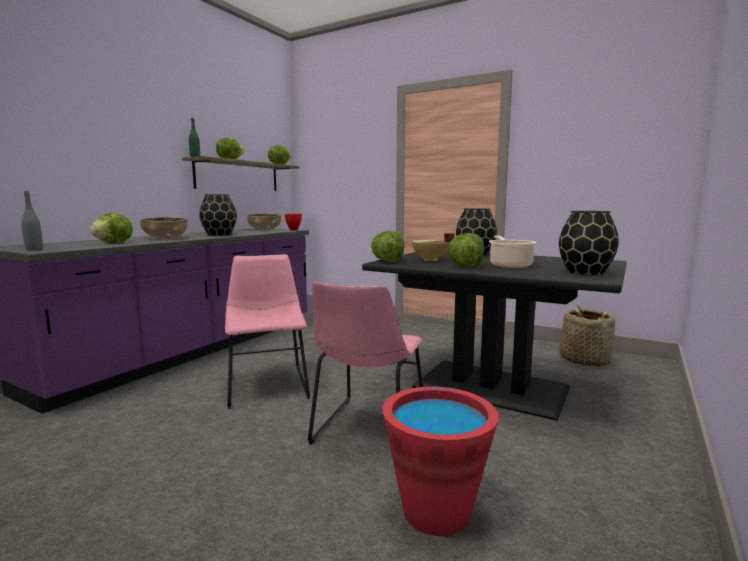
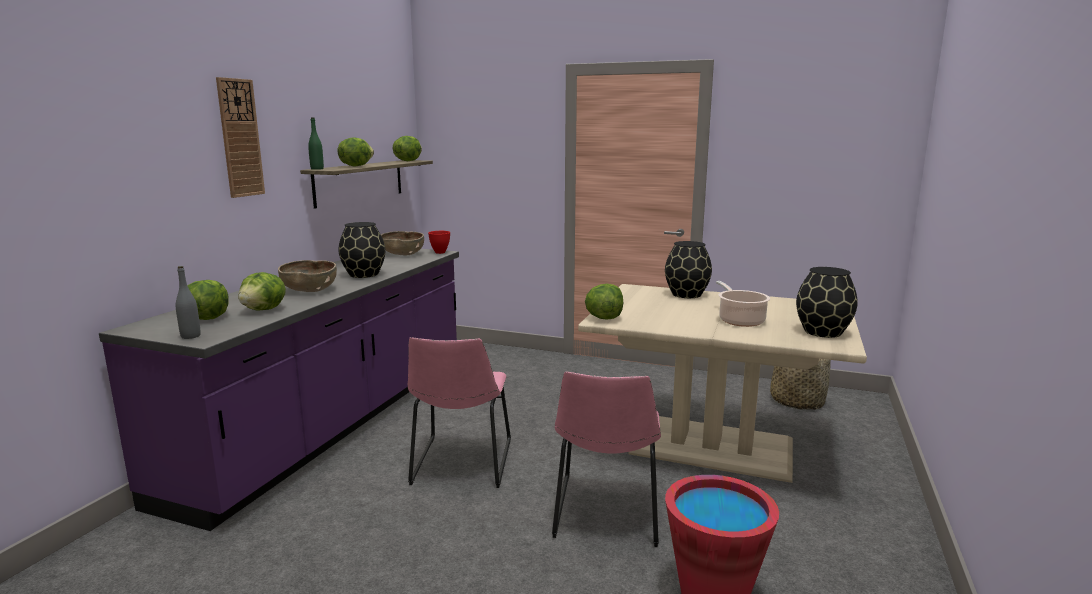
camera: 10 degrees left, 5 degrees up
(126, 123) = (240, 138): none -> wall clock
(267, 384) = (461, 464): pink chair -> pink chair turned 150 degrees counterclockwise
(429, 260) = (647, 312): beige cooking pot -> none
(465, 266) = (696, 325): lettuce -> lettuce (207, 318)
(491, 386) = (712, 445): black dining table -> beige dining table

